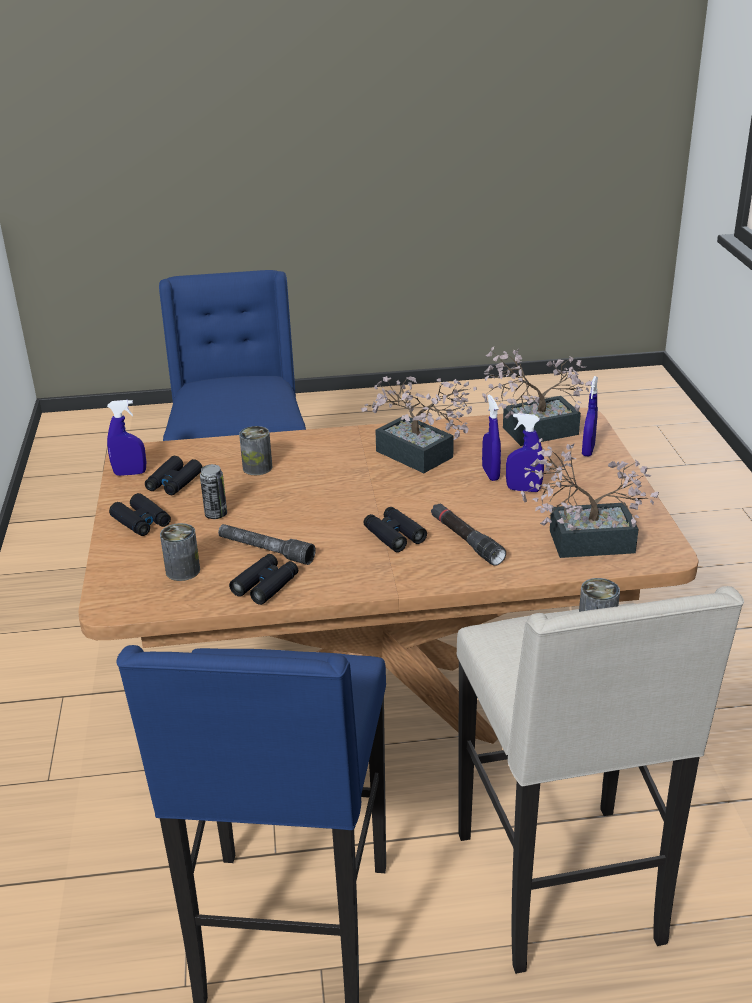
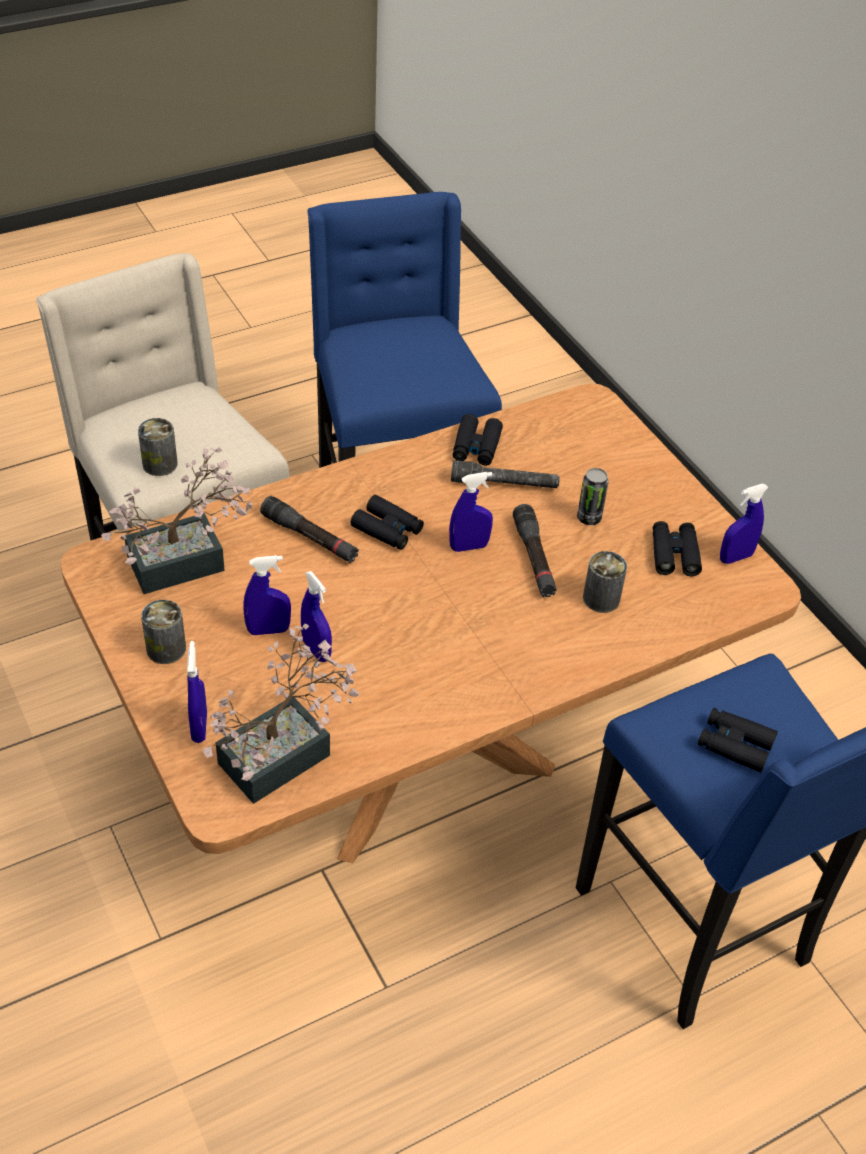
camera: 155 degrees right, 15 degrees up
(141, 522) = (655, 493): black binoculars -> black binoculars (734, 745)
(183, 570) = (563, 446): can -> can (166, 649)
(286, 497) = (534, 558): none -> black flashlight
(333, 513) = (469, 546): none -> blue spray bottle
(420, 457) = (415, 662): potted plant -> none

